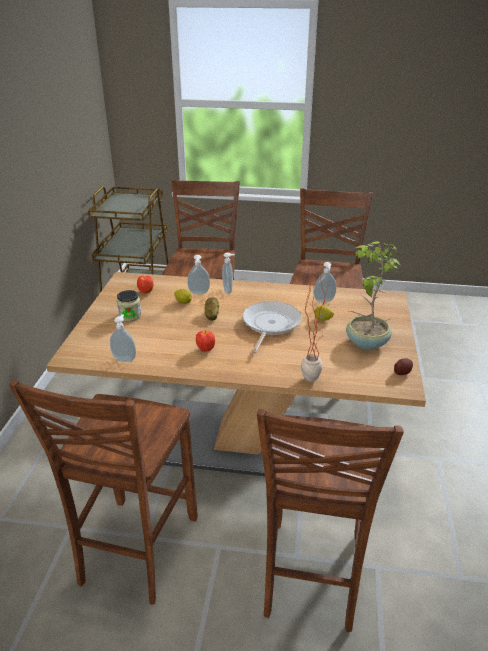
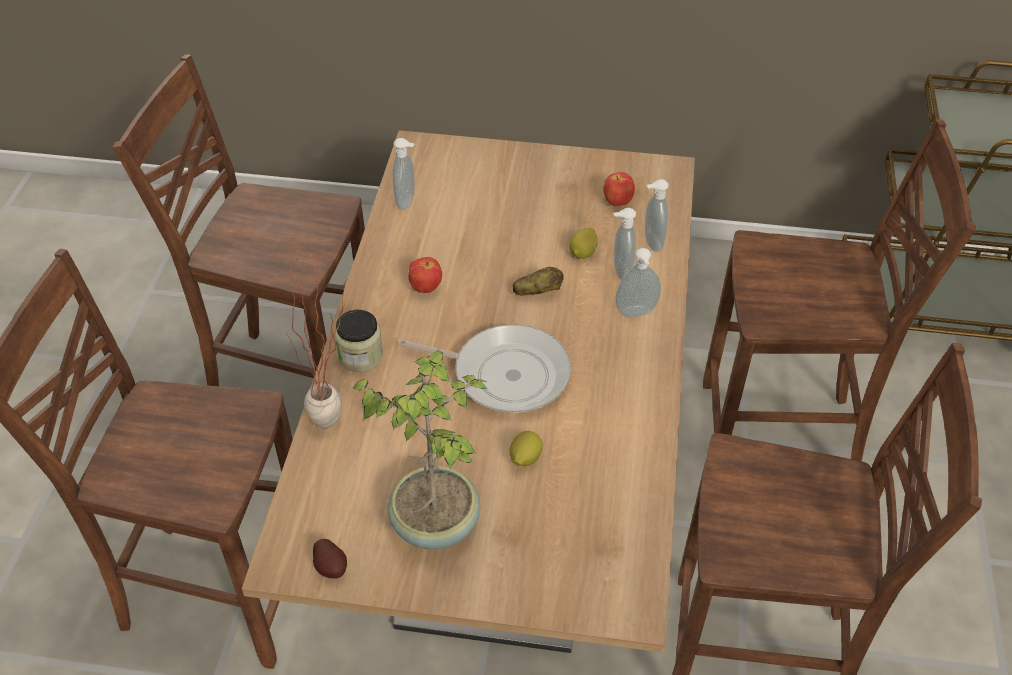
camera: 90 degrees right, 15 degrees up
(130, 315) = (534, 192): jar -> jar (361, 356)
(324, 301) = (602, 468): soap dispenser -> soap dispenser (651, 243)

